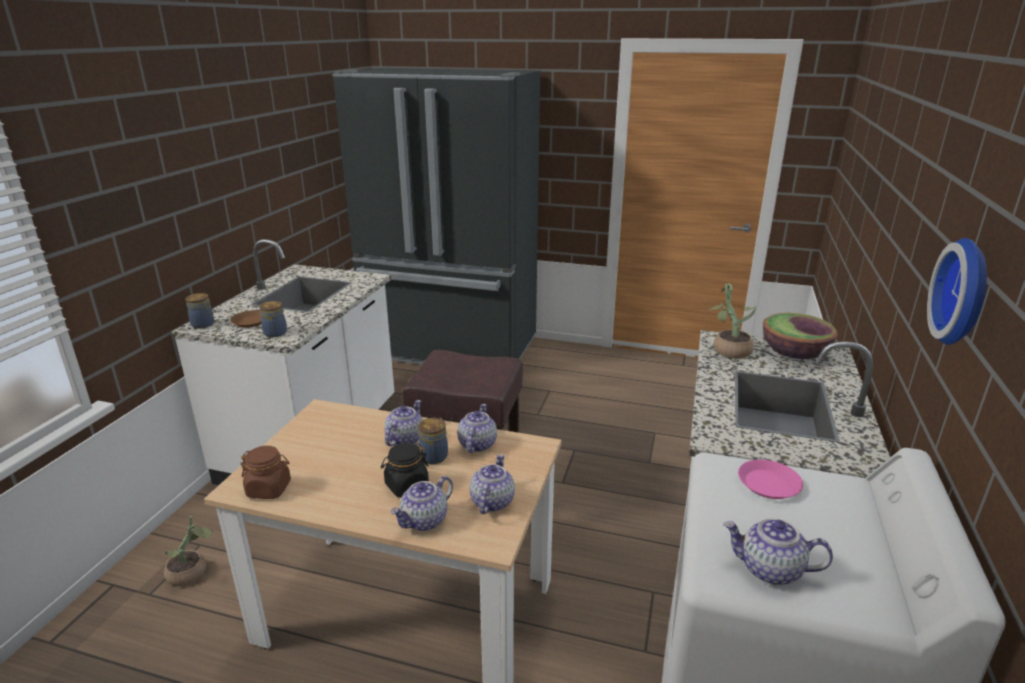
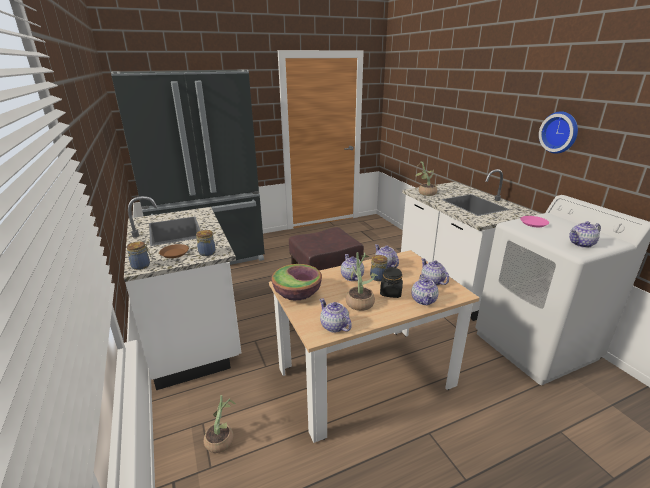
camera: 40 degrees left, 0 degrees up
(269, 489) = (334, 326): brown jar -> teapot
(350, 475) = (359, 301): none -> potted plant
(794, 354) = (446, 188): bowl -> bowl (297, 294)

